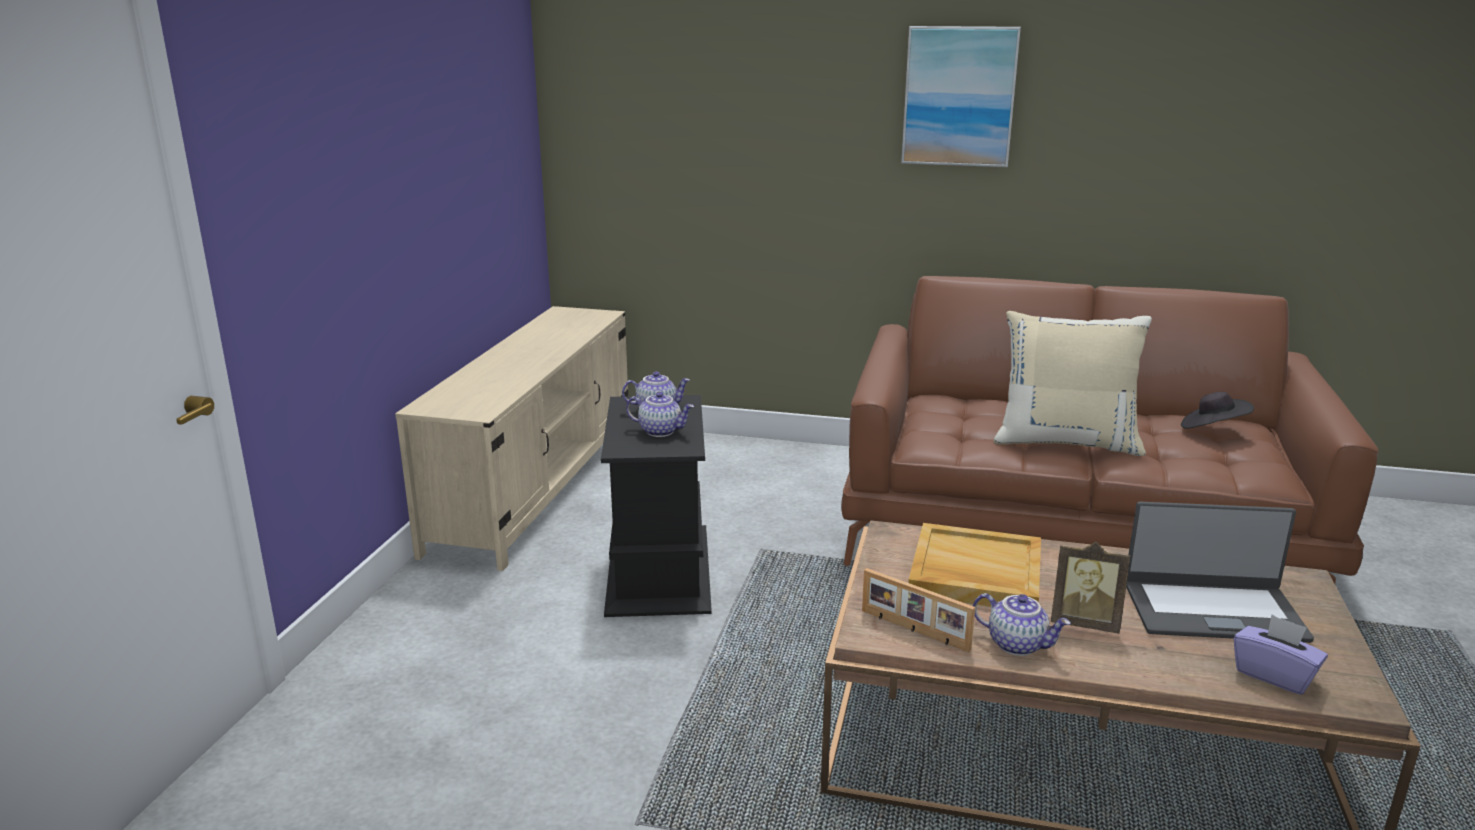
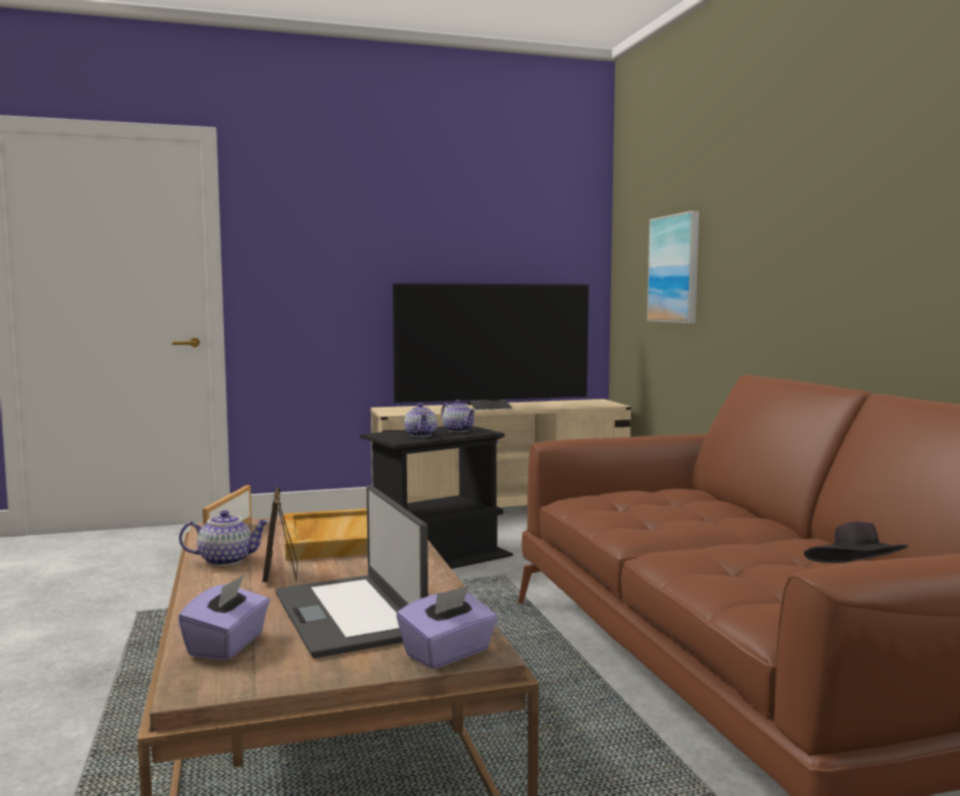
camera: 60 degrees right, 15 degrees down
(523, 360) = (491, 407): none -> television
(959, 96) = (819, 194): picture -> picture (674, 269)
(1018, 644) = (226, 560): teapot -> teapot turned 105 degrees counterclockwise
(1066, 441) = (680, 534): beige pillow -> none
(1308, 591) = (448, 654): none -> purple tissue box

